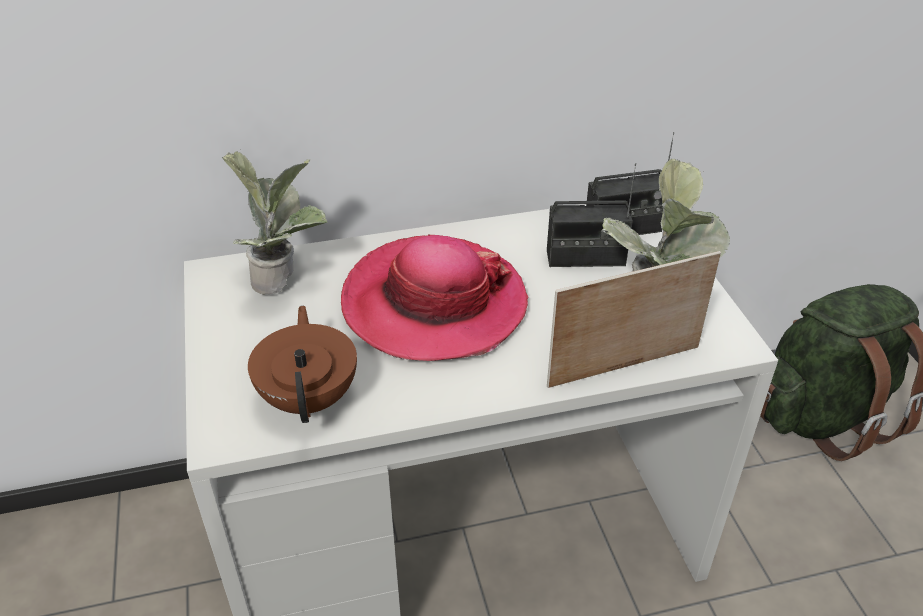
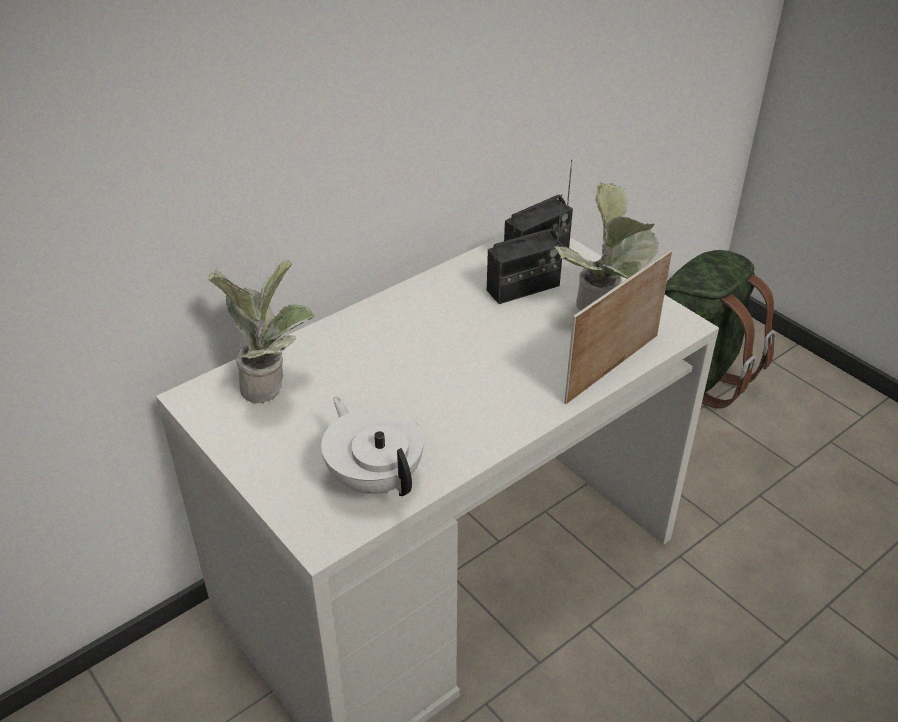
camera: 25 degrees left, 0 degrees up
(310, 397) = (375, 477): brown teapot -> white teapot
(434, 303) = (424, 364): hat -> none

